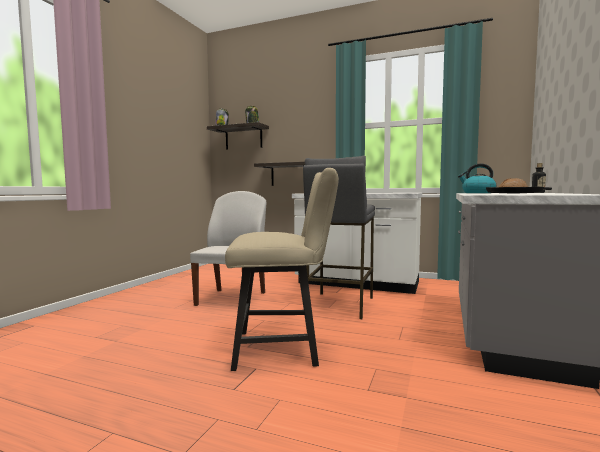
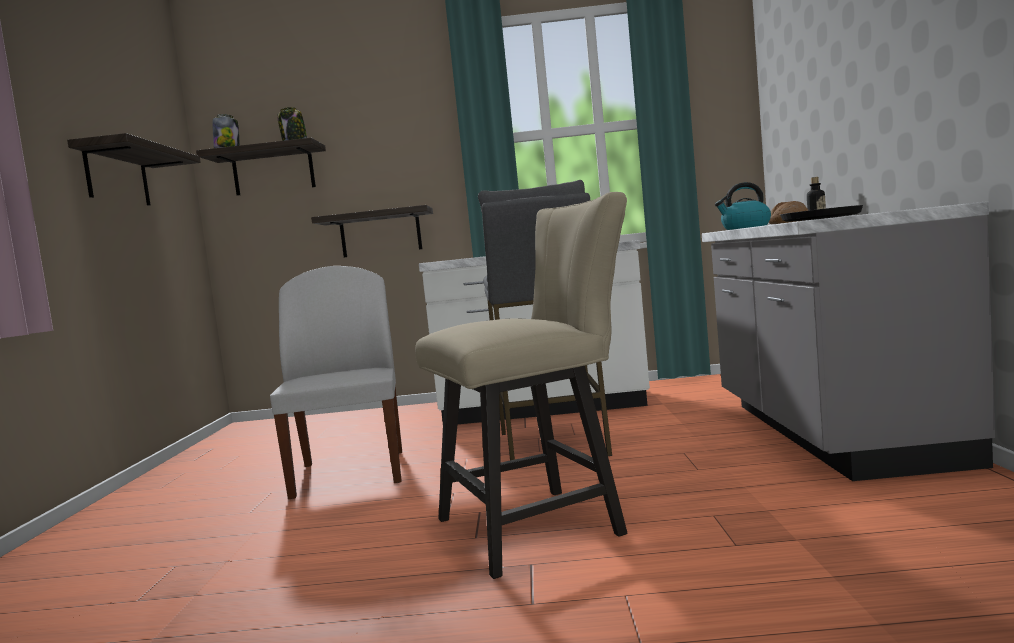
camera: 20 degrees left, 0 degrees up
(162, 138) = (117, 176): none -> shelf

